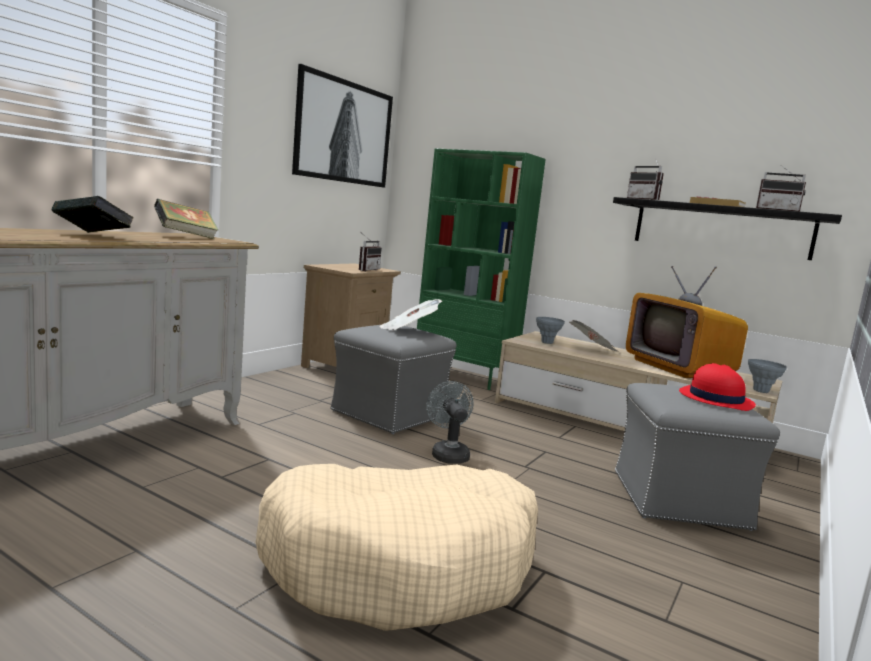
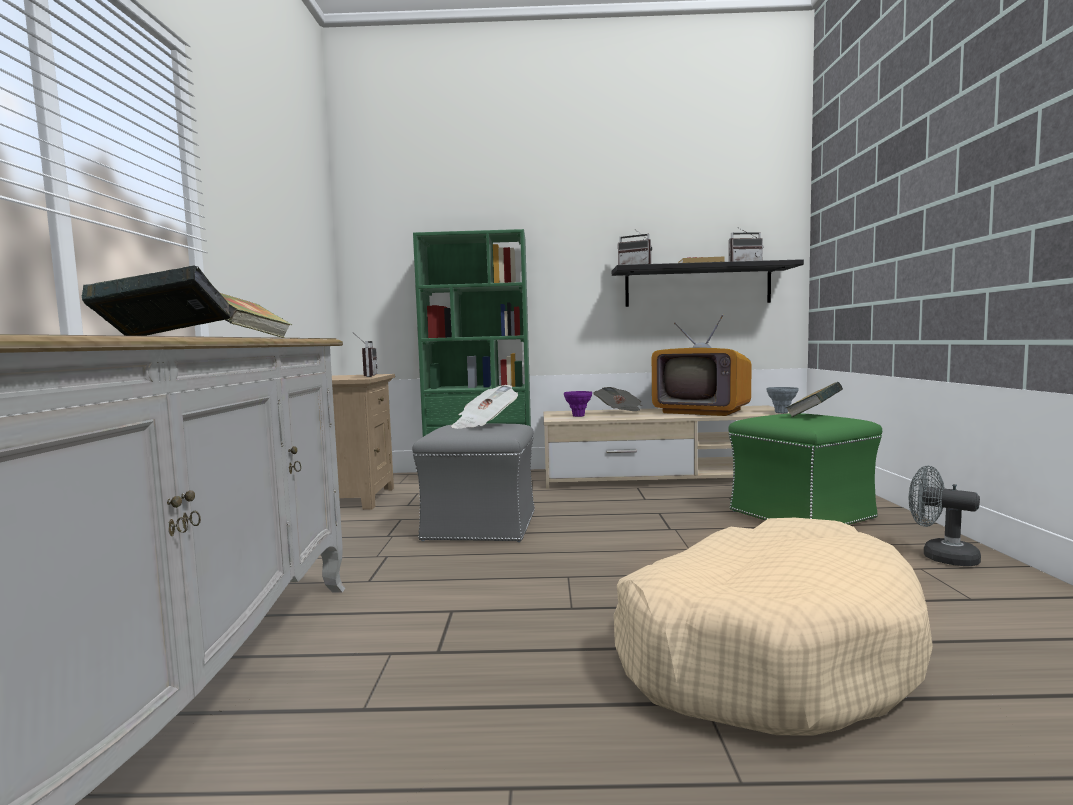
camera: 30 degrees left, 5 degrees down
(345, 132) = (299, 218): picture -> none
(448, 454) = (598, 541): grey fan -> grey fan (940, 556)
(547, 342) = (578, 416): grey vase -> purple vase
(679, 500) = (802, 515): grey ottoman -> green ottoman
(715, 399) = (813, 416): red hat -> book

